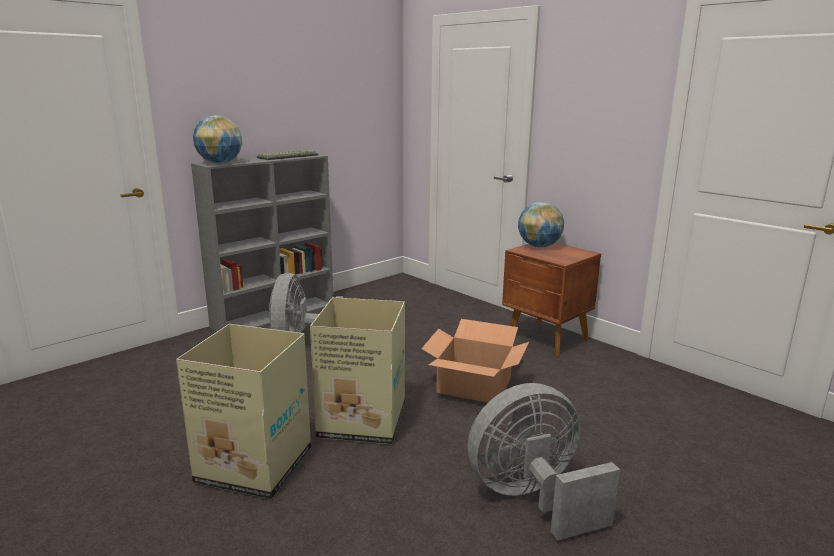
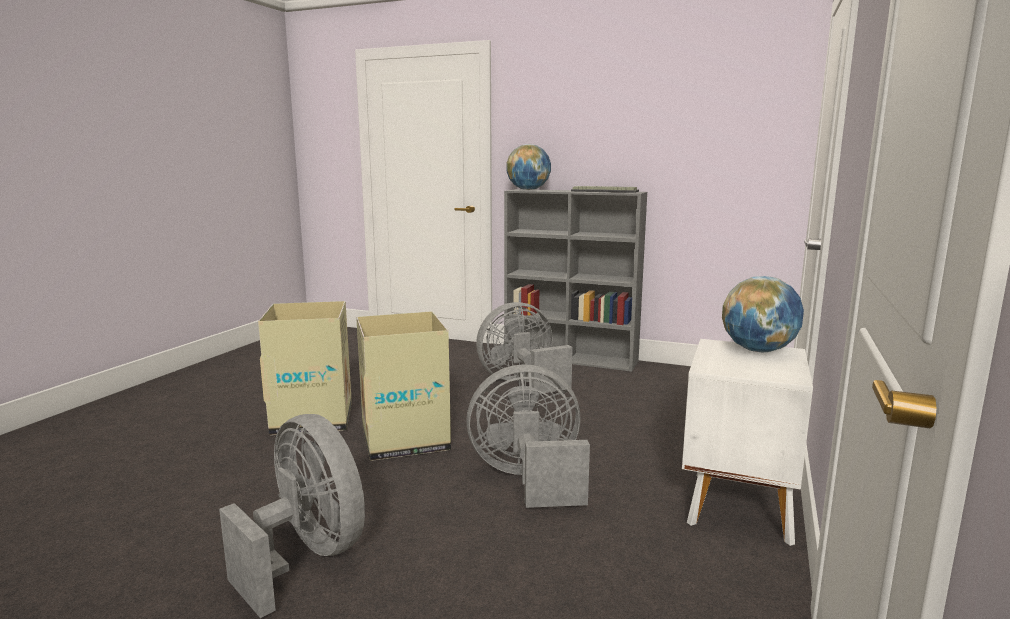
camera: 65 degrees right, 5 degrees down
(474, 386) = (529, 479): cardboard box -> grey fan
(547, 339) = (738, 507): brown nightstand -> white nightstand

